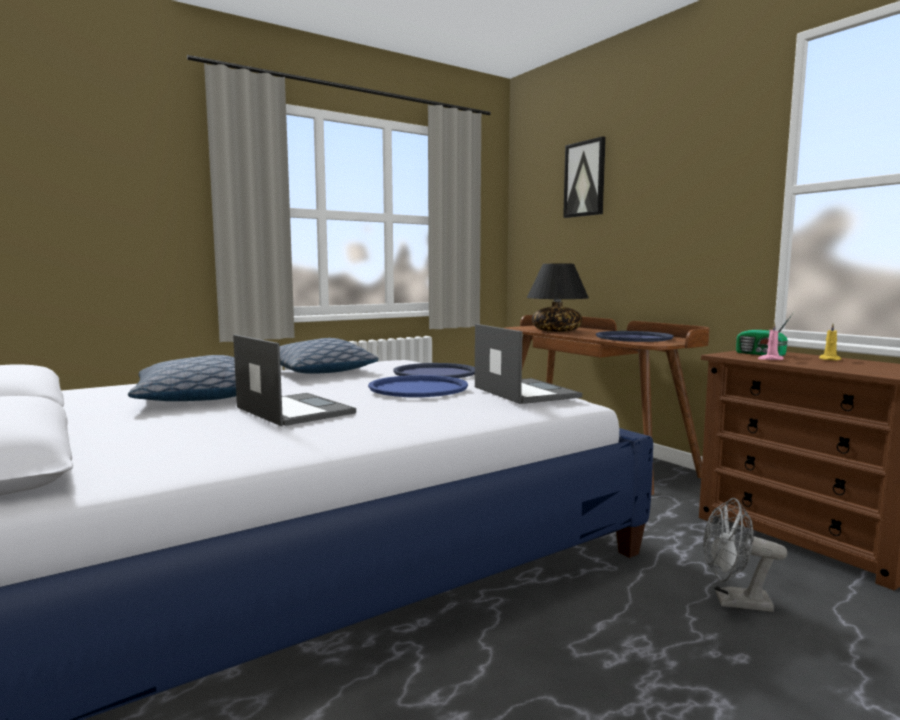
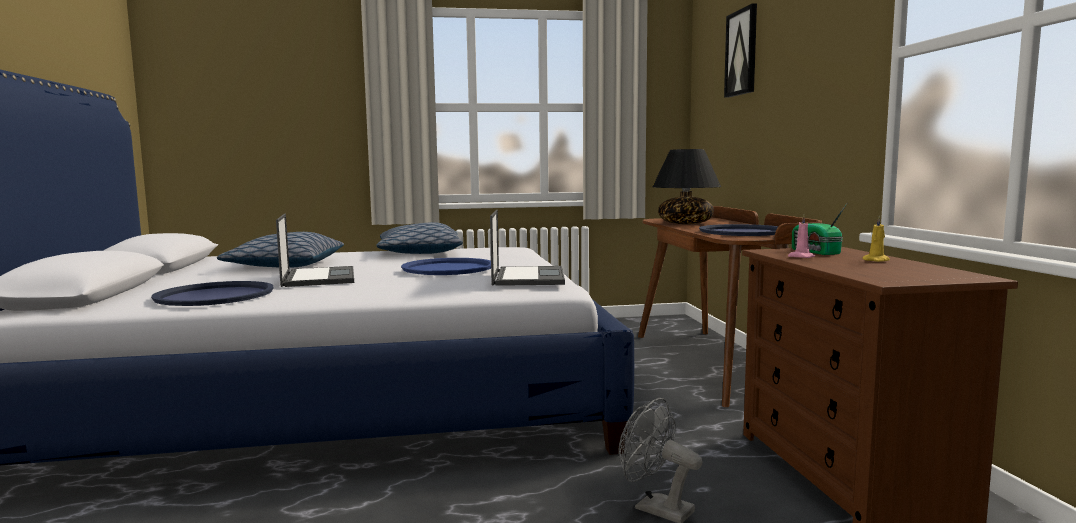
camera: 25 degrees right, 0 degrees up
(435, 373) = (507, 258): blue tray -> blue tray (215, 295)

